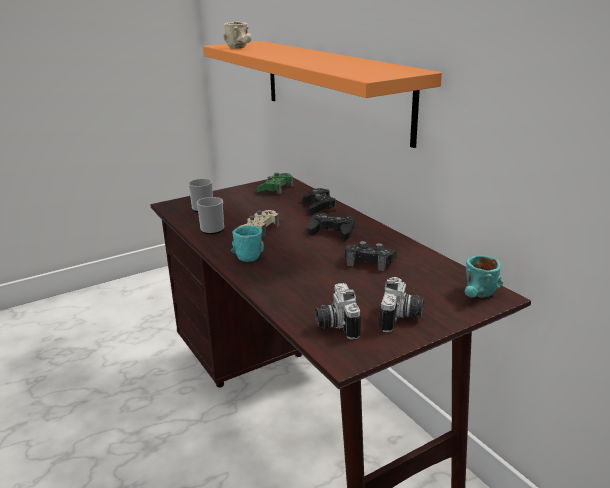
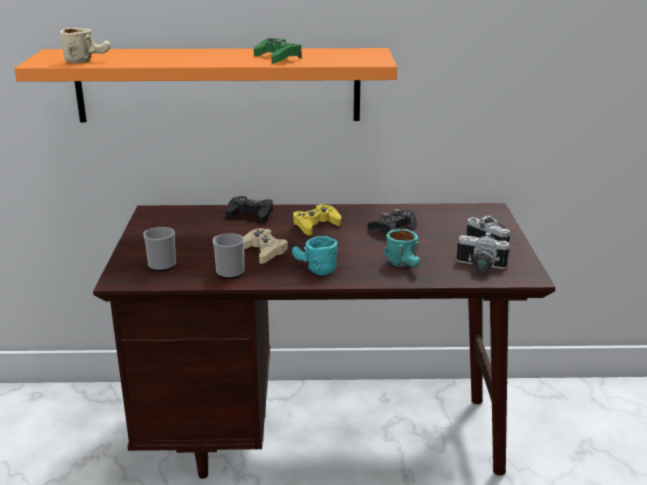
camera: 60 degrees left, 0 degrees up
(276, 188) = (169, 220): green game controller -> green game controller (277, 58)
(332, 231) = (315, 225): black game controller -> yellow game controller
(478, 296) = (485, 214): turquoise mug -> turquoise mug (406, 265)

